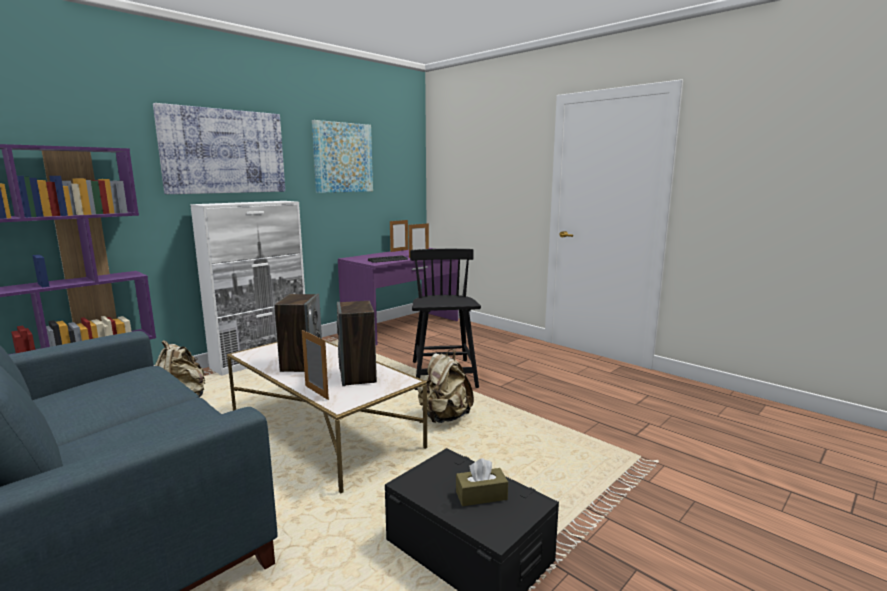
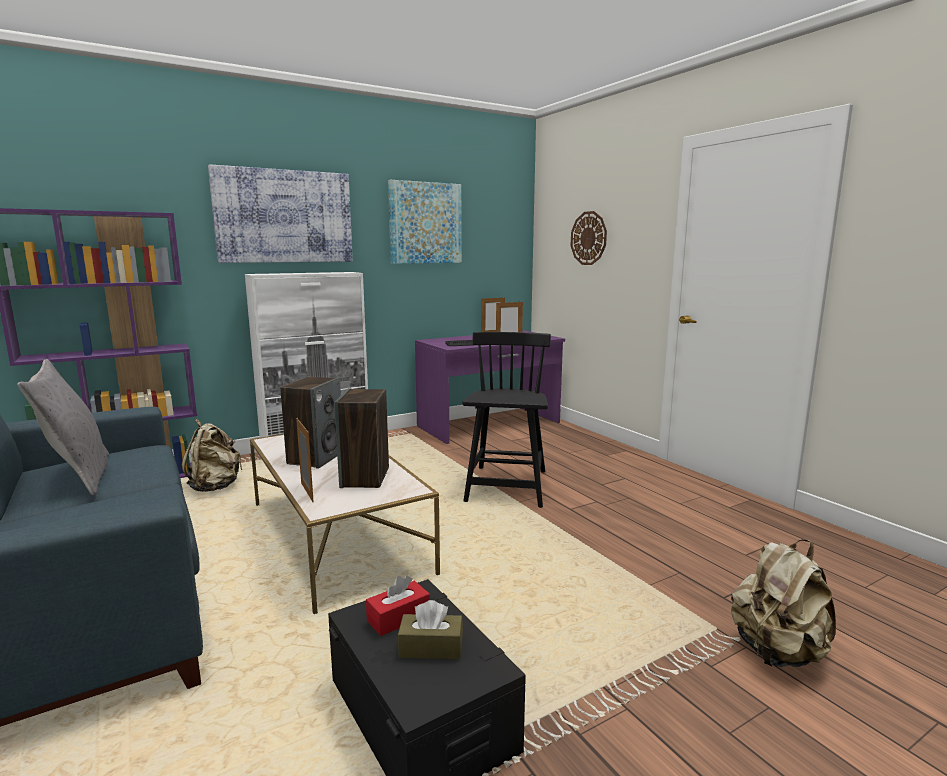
camera: 15 degrees right, 0 degrees up
(94, 401) = (78, 477): none -> grey pillow
(443, 479) = (398, 618): none -> red tissue box
(444, 417) = (480, 539): beige backpack -> beige backpack (777, 652)
(478, 171) = (588, 238): none -> wall clock

